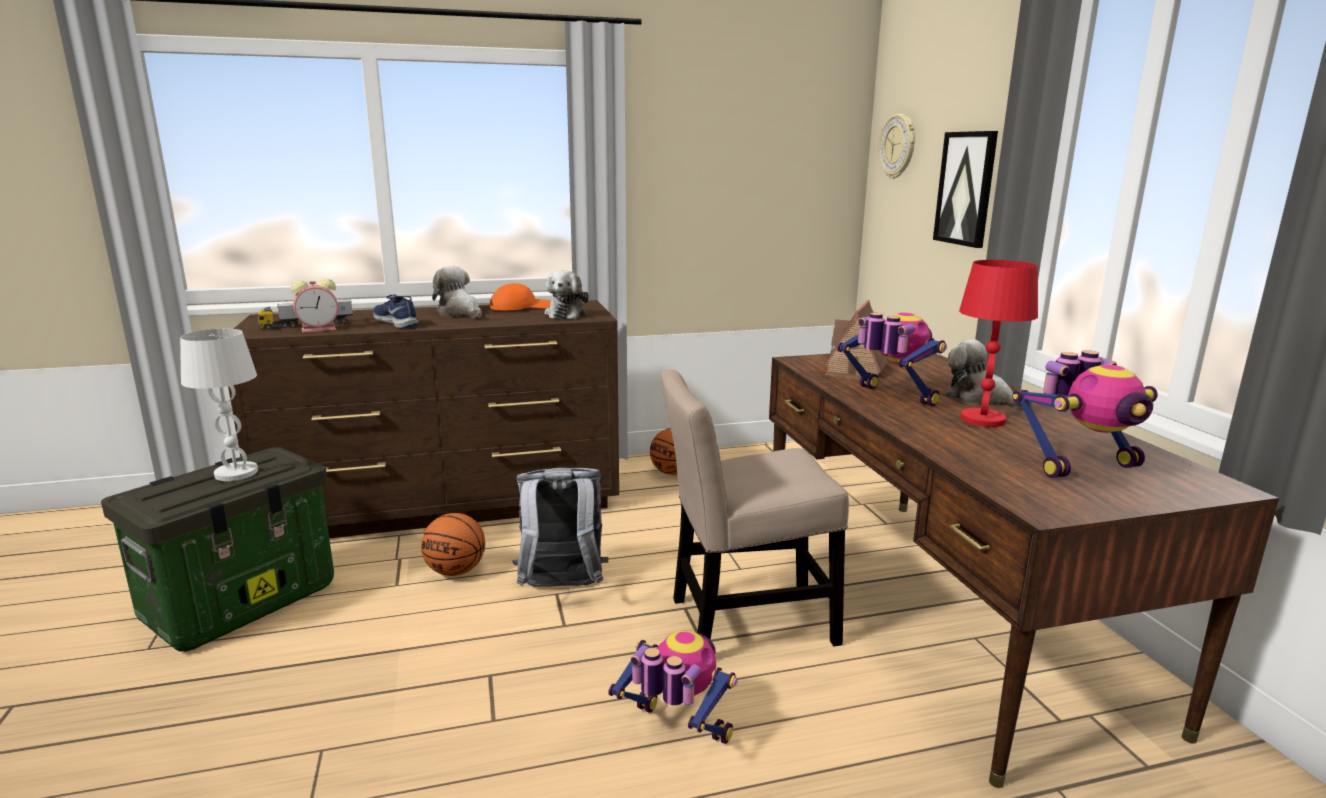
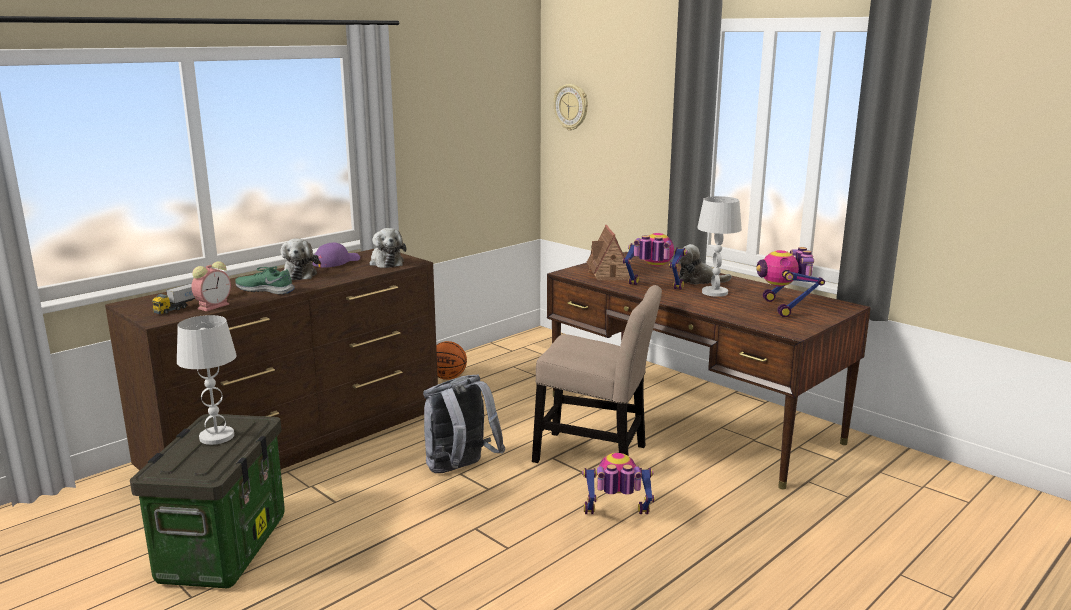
camera: 30 degrees left, 0 degrees up
(397, 322) = (265, 290): blue shoe -> green shoe
(456, 571) = (368, 481): basketball -> none
(460, 313) = (299, 274): plush toy -> plush toy turned 120 degrees counterclockwise
(520, 307) = (336, 262): orange cap -> purple cap
(744, 623) = (596, 455): beige chair -> beige chair turned 120 degrees counterclockwise
(966, 188) = (638, 140): picture -> none
(983, 419) = (715, 292): red table lamp -> white table lamp
(1080, 465) = (784, 308): toy robot -> toy robot turned 135 degrees clockwise

